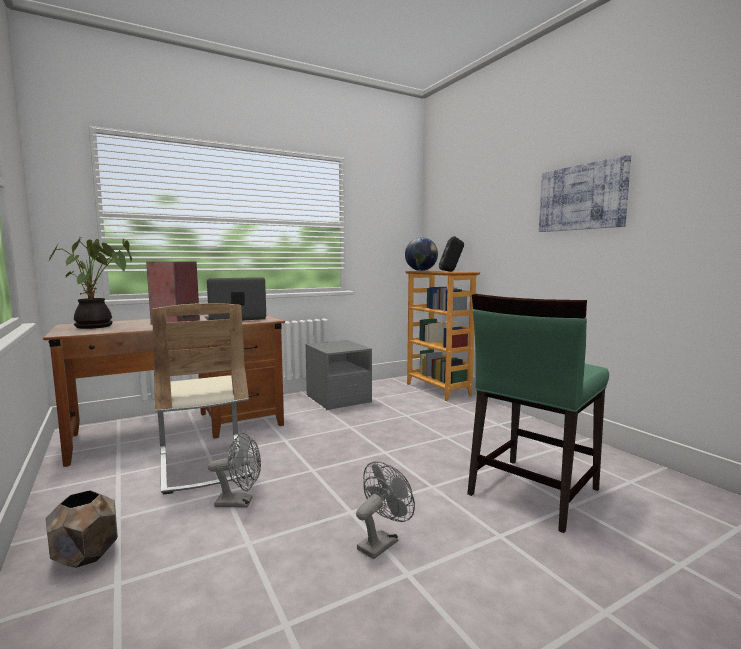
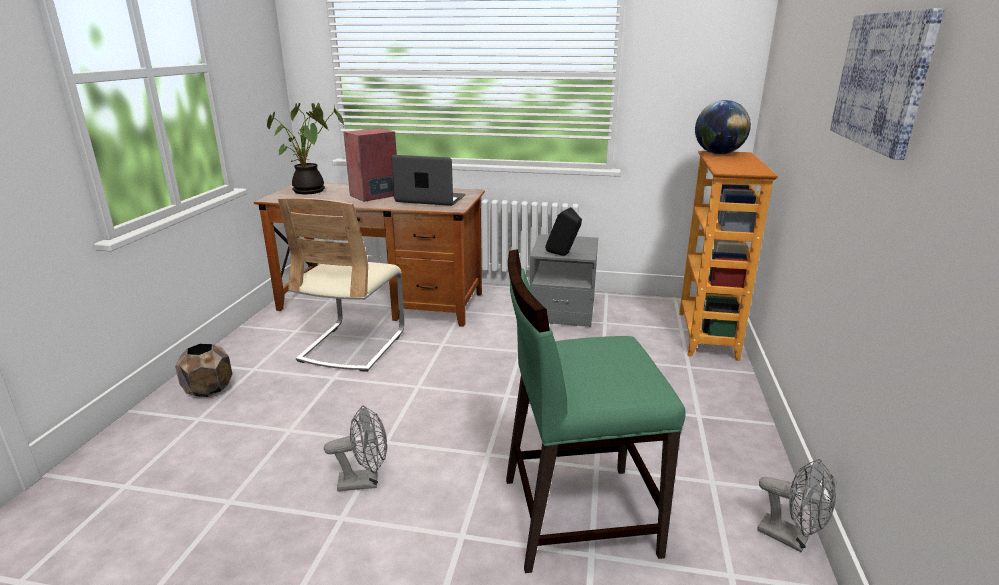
camera: 40 degrees right, 15 degrees up
(240, 502) = (329, 392): grey fan -> grey fan (791, 538)
(451, 271) = (748, 164): black speaker -> black speaker (563, 255)

